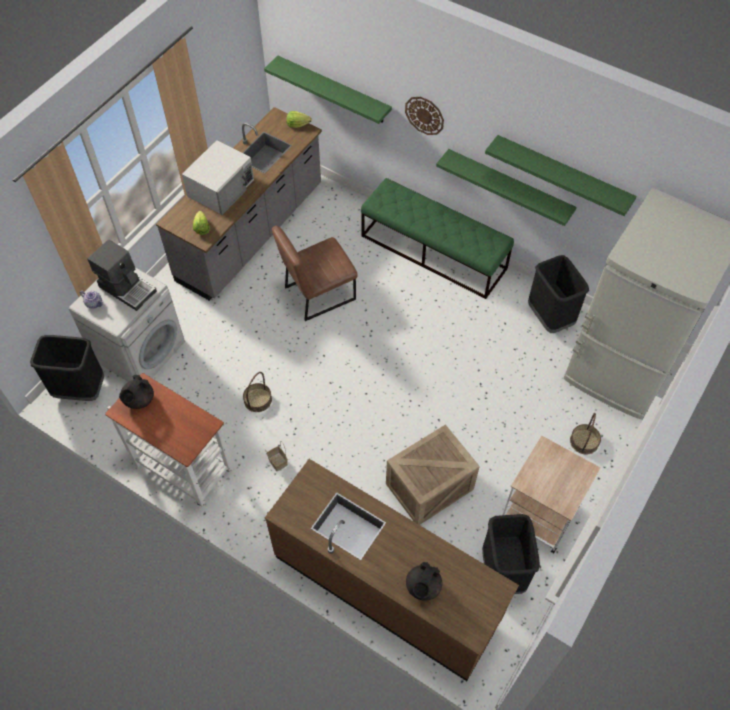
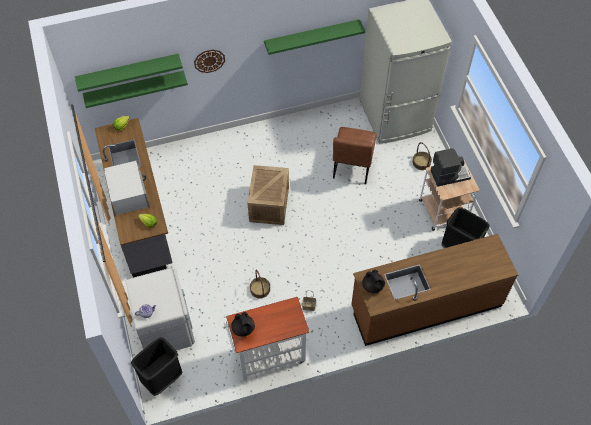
camera: 50 degrees left, 0 degrees up
(127, 288) = (153, 288): coffee machine -> coffee machine (449, 174)
(318, 293) = (218, 211): brown chair -> brown chair (352, 166)
(423, 587) = (466, 273): black teapot -> black teapot (373, 286)
(429, 487) = (387, 247): crate -> crate (269, 205)
(434, 252) = (247, 138): green bench -> none
(509, 186) = (279, 65): green shelf -> green shelf (128, 71)
(550, 317) = (339, 121): black trash can -> none

